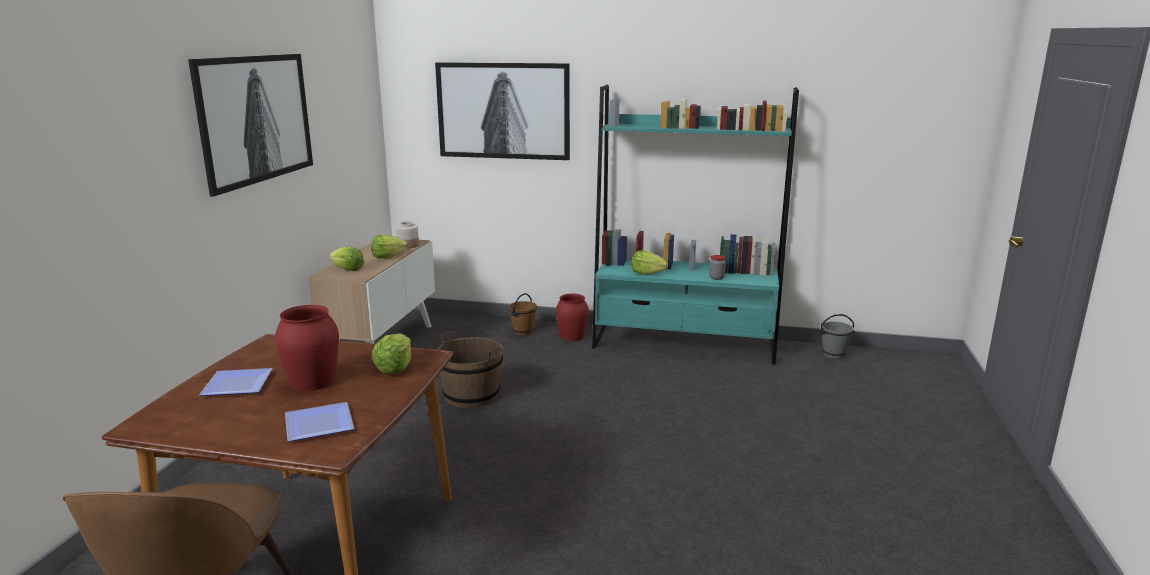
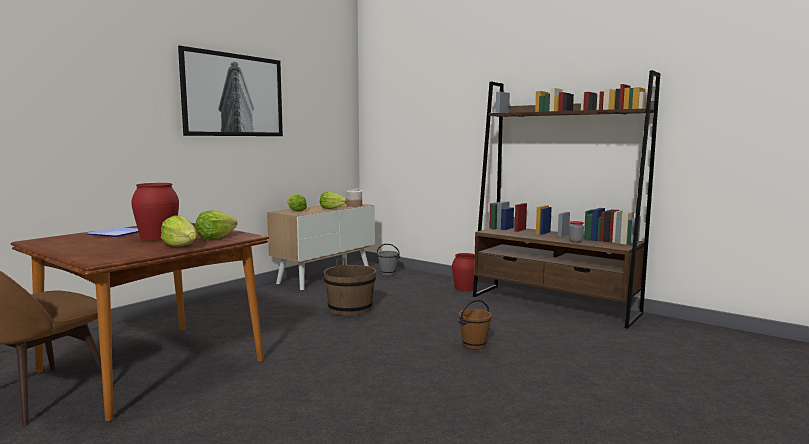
camera: 25 degrees right, 10 degrees down
(321, 423) = (120, 251): plate -> none
(503, 111) = (432, 110): picture -> none
(522, 332) = (430, 281): brown bucket -> brown bucket (474, 345)
(647, 273) = (518, 234): lettuce -> lettuce (181, 246)
(684, 345) = (554, 305): turquoise bookcase -> brown bookcase
(833, 354) = (698, 331): grey bucket -> grey bucket (388, 273)

